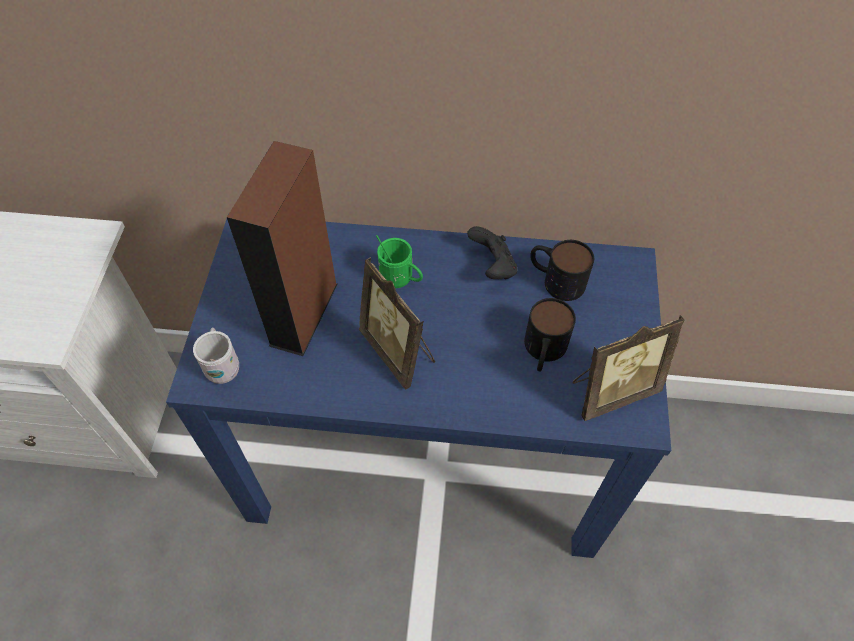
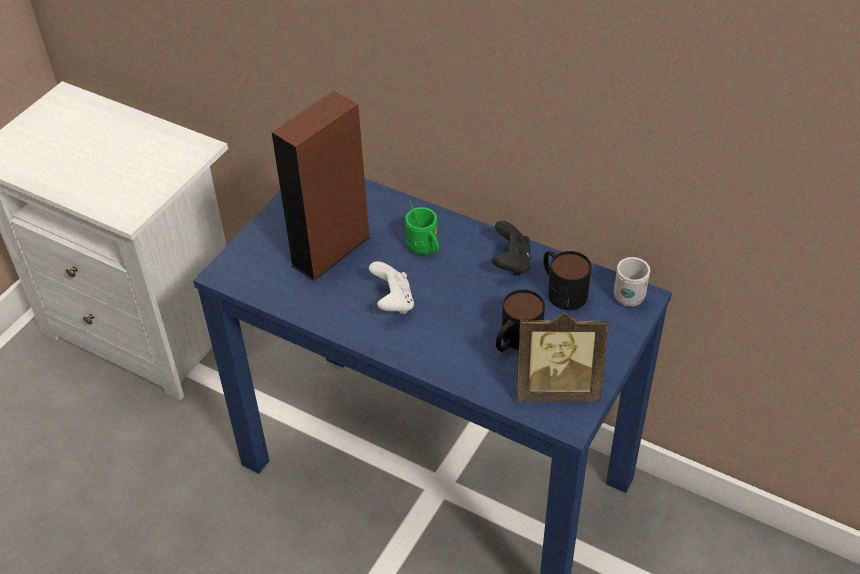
camera: 25 degrees right, 10 degrees down
(222, 366) = (247, 268): white mug -> white mug (629, 293)
(399, 351) = (393, 302): picture frame -> white game controller

